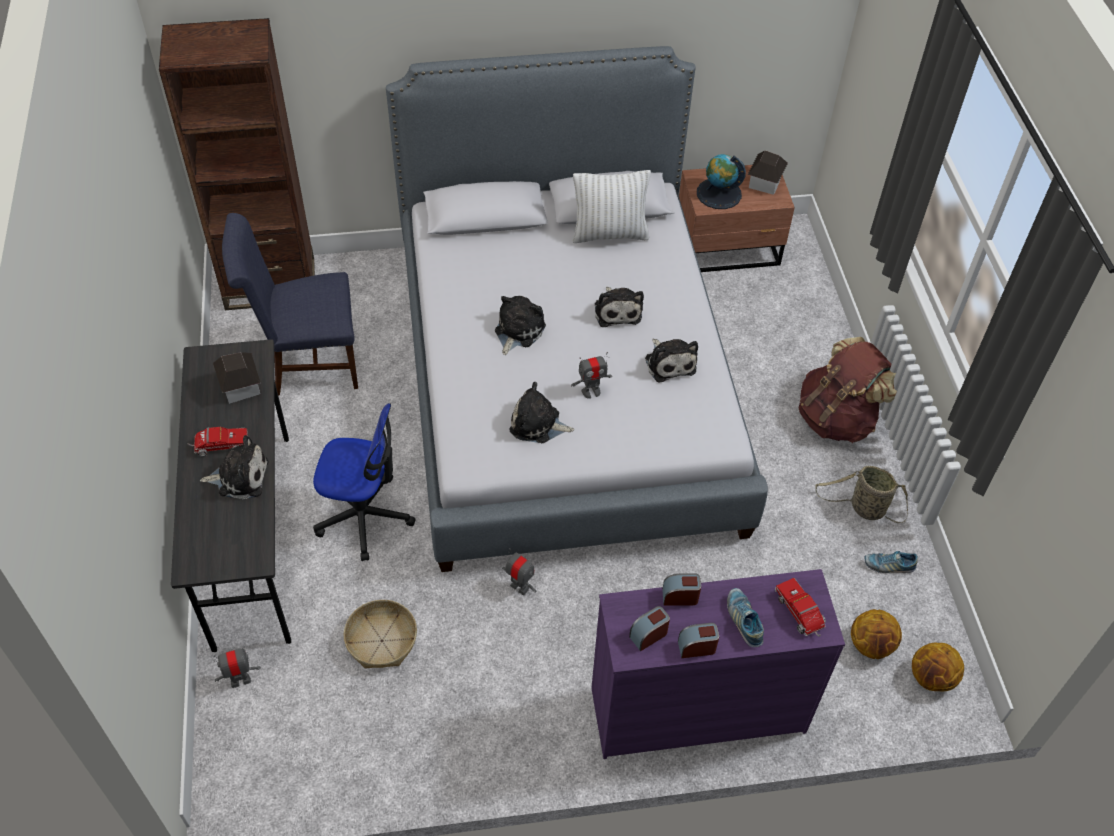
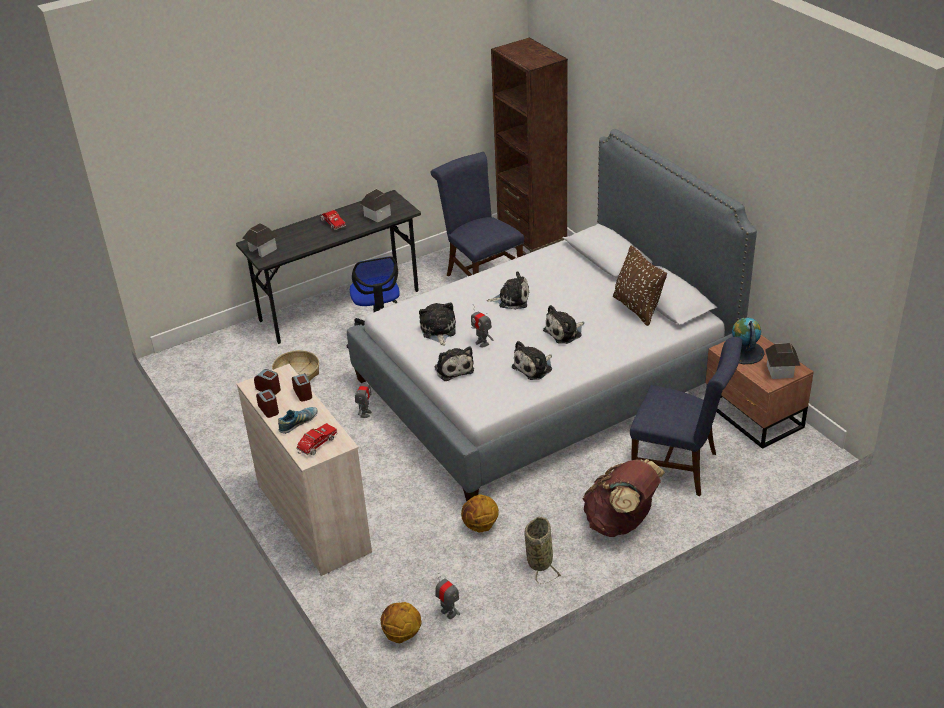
camera: 70 degrees right, 15 degrees down
(223, 555) = (262, 250): none -> toy house
(240, 477) = (316, 236): plush toy -> plush toy (453, 368)
(240, 680) = (246, 336): toy robot -> toy robot (448, 613)
(609, 234) = (637, 308): white pillow -> brown pillow
(697, 709) = (314, 518): purple dresser -> beige dresser
(776, 336) = (680, 467): none -> blue chair
(871, 645) = (412, 594): basketball -> basketball (480, 526)
(888, 565) = (492, 587): shoe -> none

